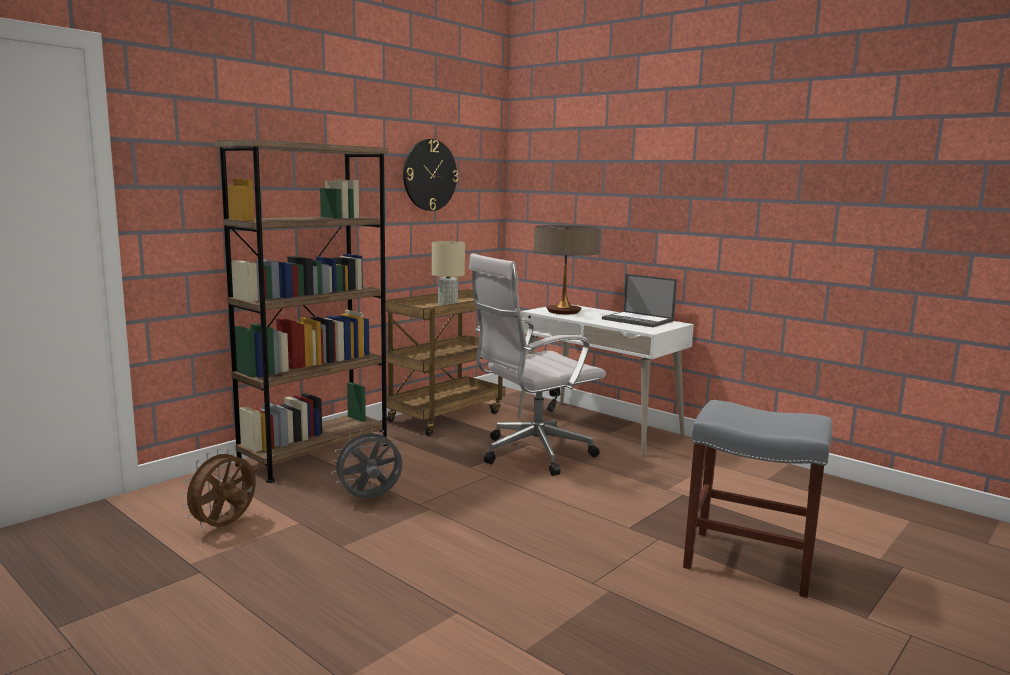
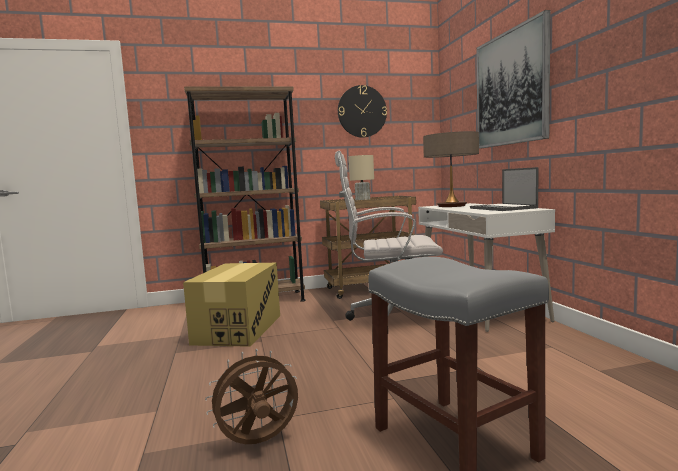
camera: 35 degrees right, 5 degrees down
(224, 526) = (145, 330): brown fan -> brown fan (259, 443)
(369, 499) = (238, 329): grey fan -> cardboard box
(637, 184) = (511, 88): none -> picture

